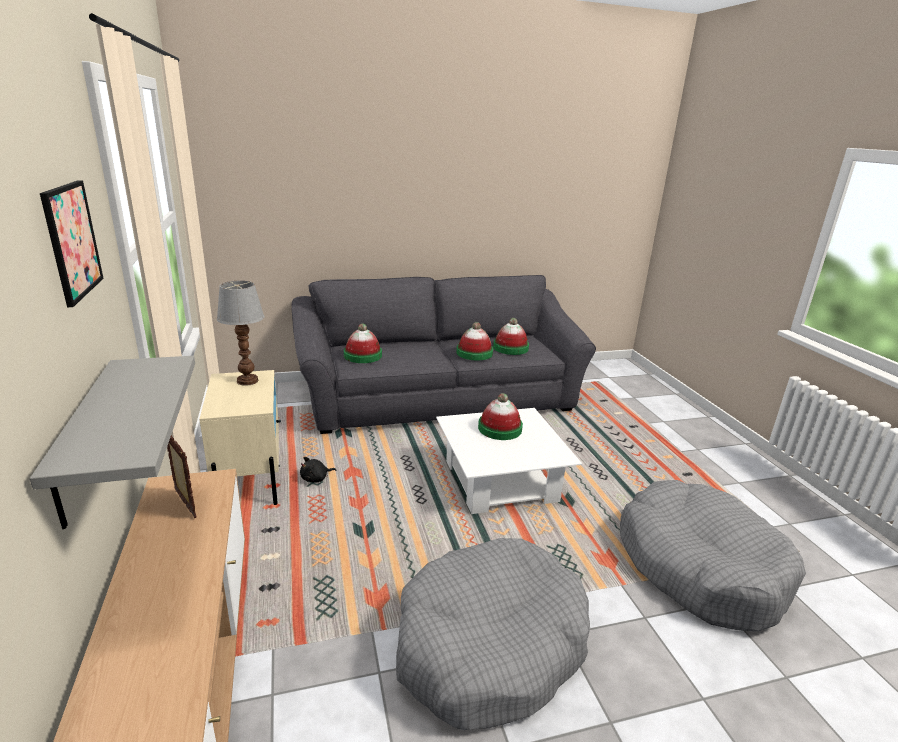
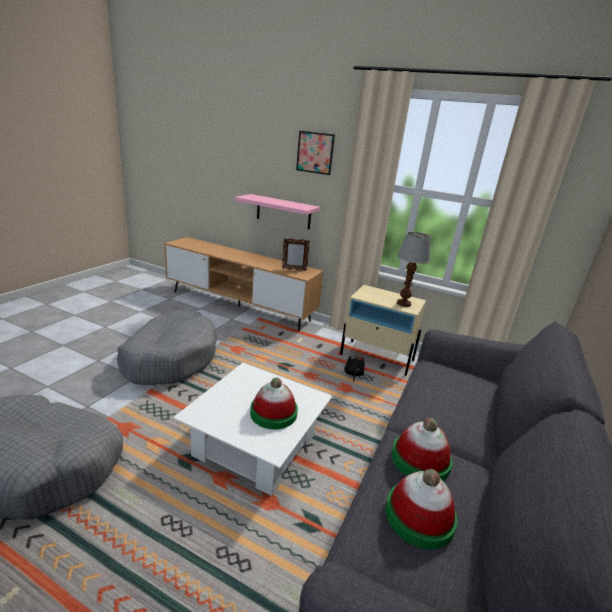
camera: 130 degrees right, 0 degrees up
(85, 439) = (283, 212): grey shelf -> pink shelf
(363, 355) = (458, 381): hat -> none

